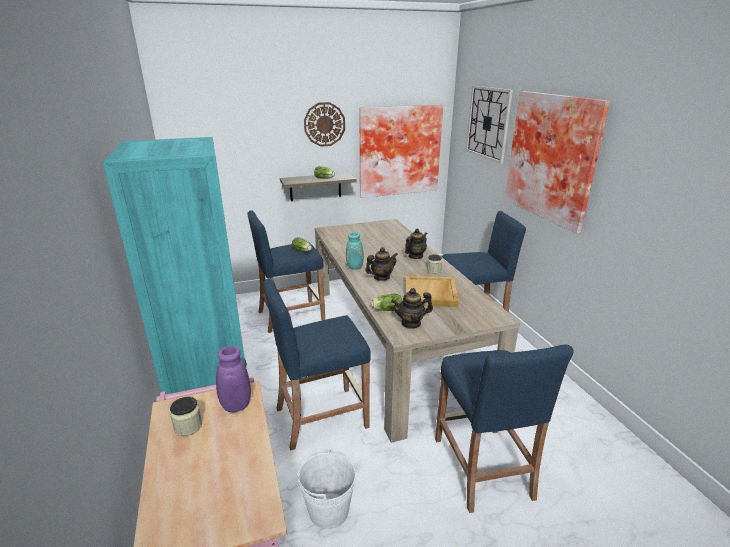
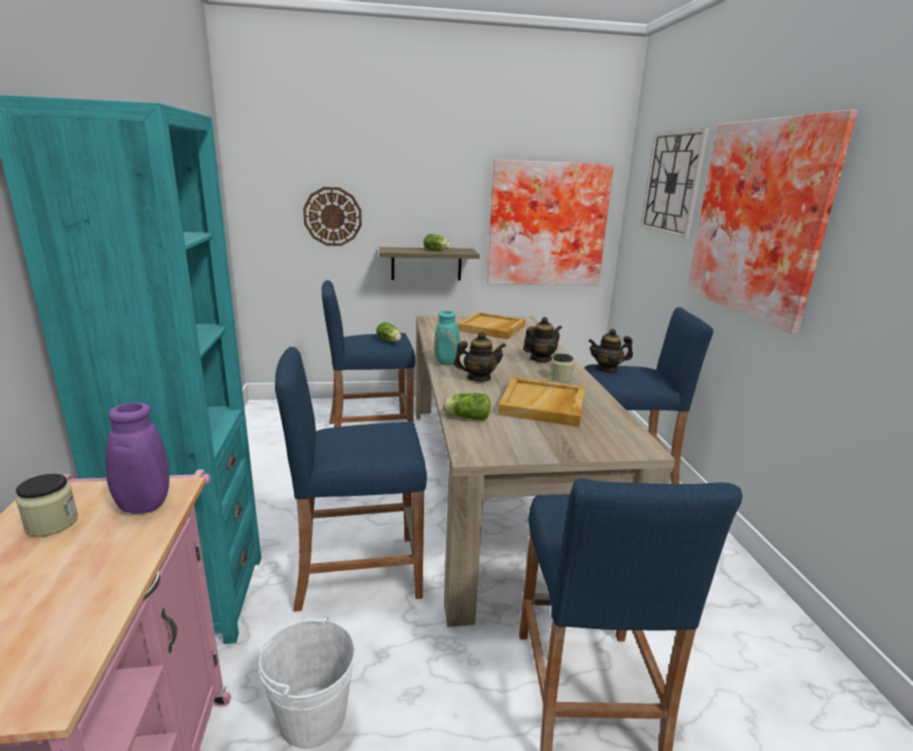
camera: 10 degrees right, 5 degrees down
(324, 124) = (444, 179): wall clock -> wall clock (332, 216)
(372, 233) = (492, 328): none -> beige tray
(411, 323) = (495, 438): teapot -> teapot (607, 369)

